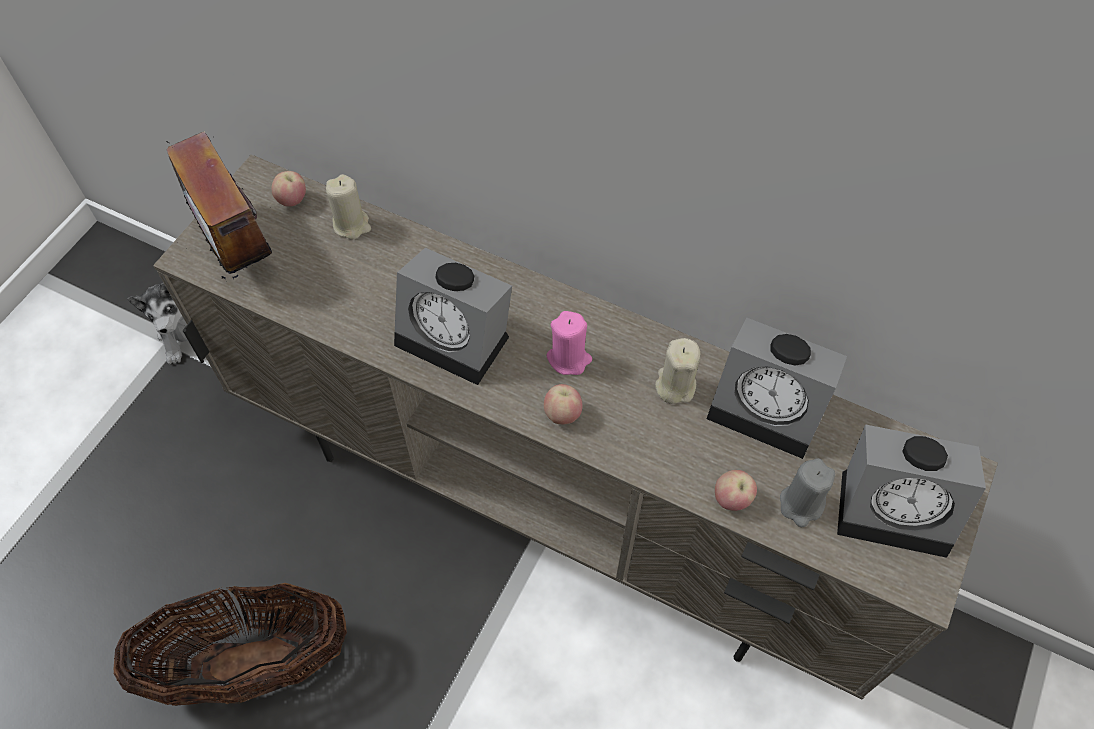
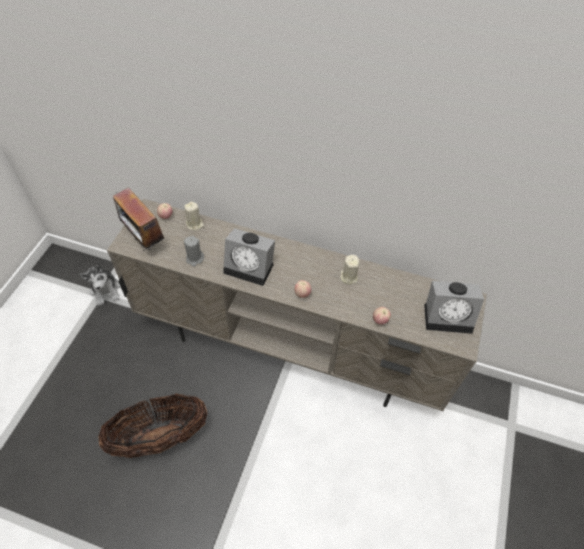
camera: 10 degrees left, 5 degrees down
(569, 358) = (301, 271): pink candle -> none
(770, 408) = (390, 282): alarm clock -> none
(801, 504) = (409, 319): grey candle -> grey candle (194, 258)

